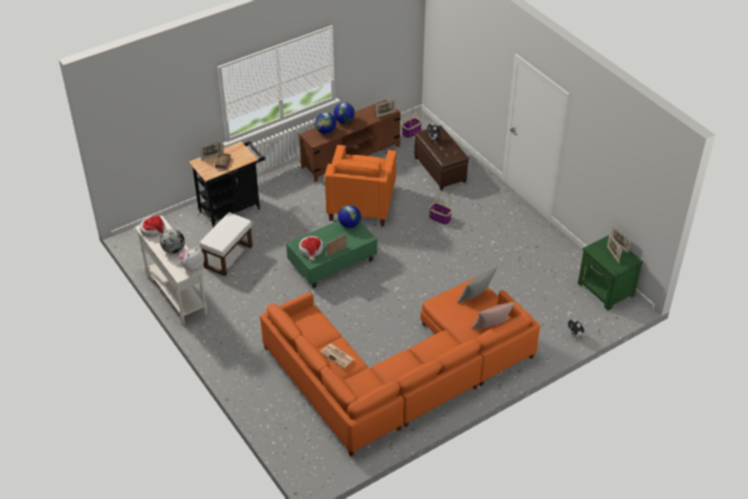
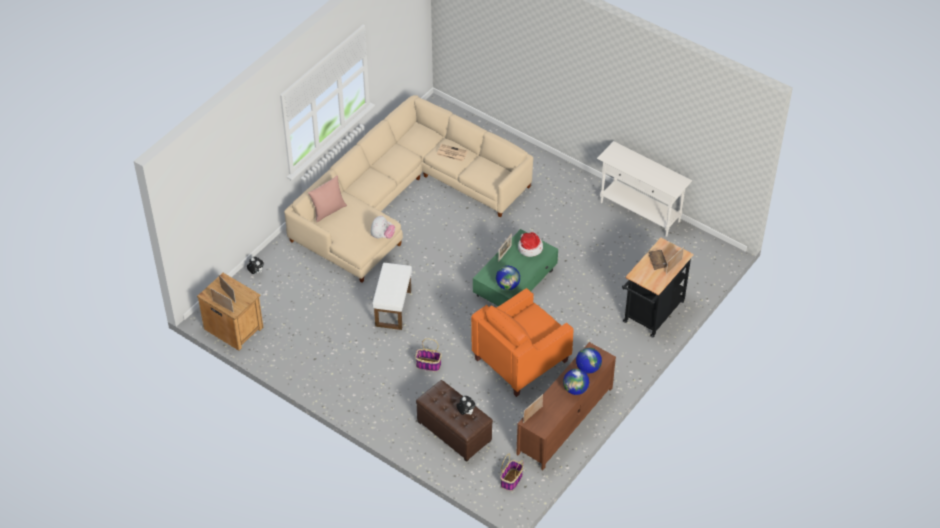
camera: 160 degrees right, 5 degrees up
(154, 230) = (671, 180): hat -> none
(174, 250) = (638, 167): globe -> none
(192, 267) = (610, 157): plush toy -> plush toy (382, 236)
(228, 256) = (619, 261): white ottoman -> white ottoman (393, 309)
(361, 203) = (521, 359): orange armchair -> orange armchair turned 120 degrees counterclockwise
(401, 372) = (402, 198): orange sofa -> beige sofa
(476, 298) = (352, 236): grey pillow -> none
(606, 290) = (233, 327): green nightstand -> brown nightstand

